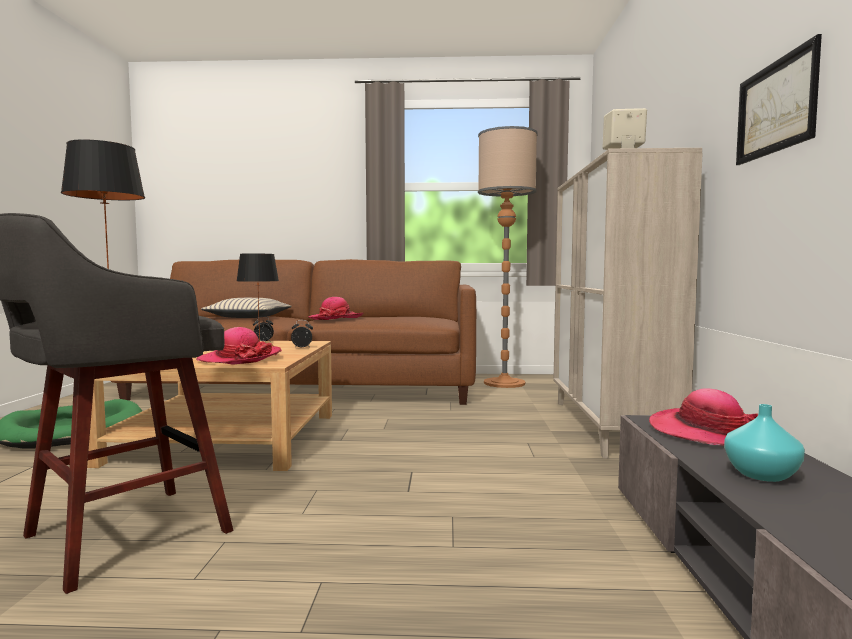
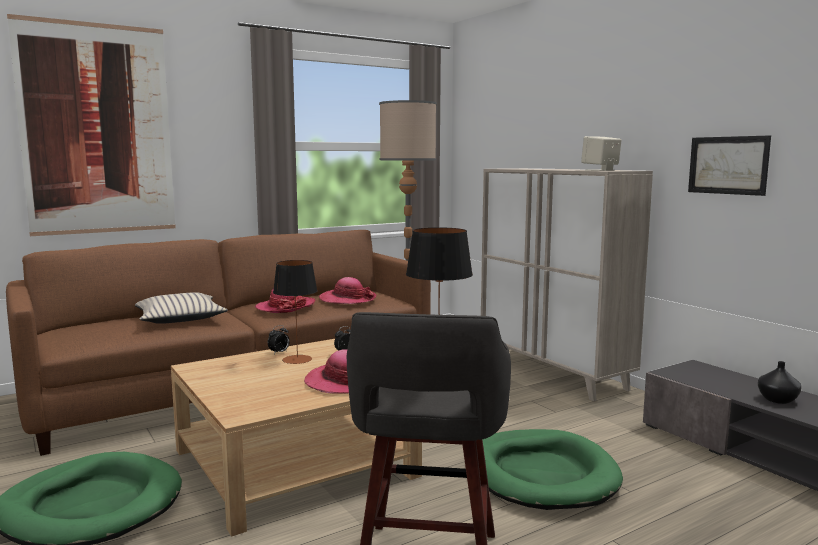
camera: 35 degrees left, 5 degrees up
(249, 177) = (98, 130): none -> picture
(391, 501) = (541, 474): none -> green dog bed
(707, 432) = (707, 375): hat -> hat (347, 299)
(760, 474) = (776, 399): turquoise vase -> black vase

